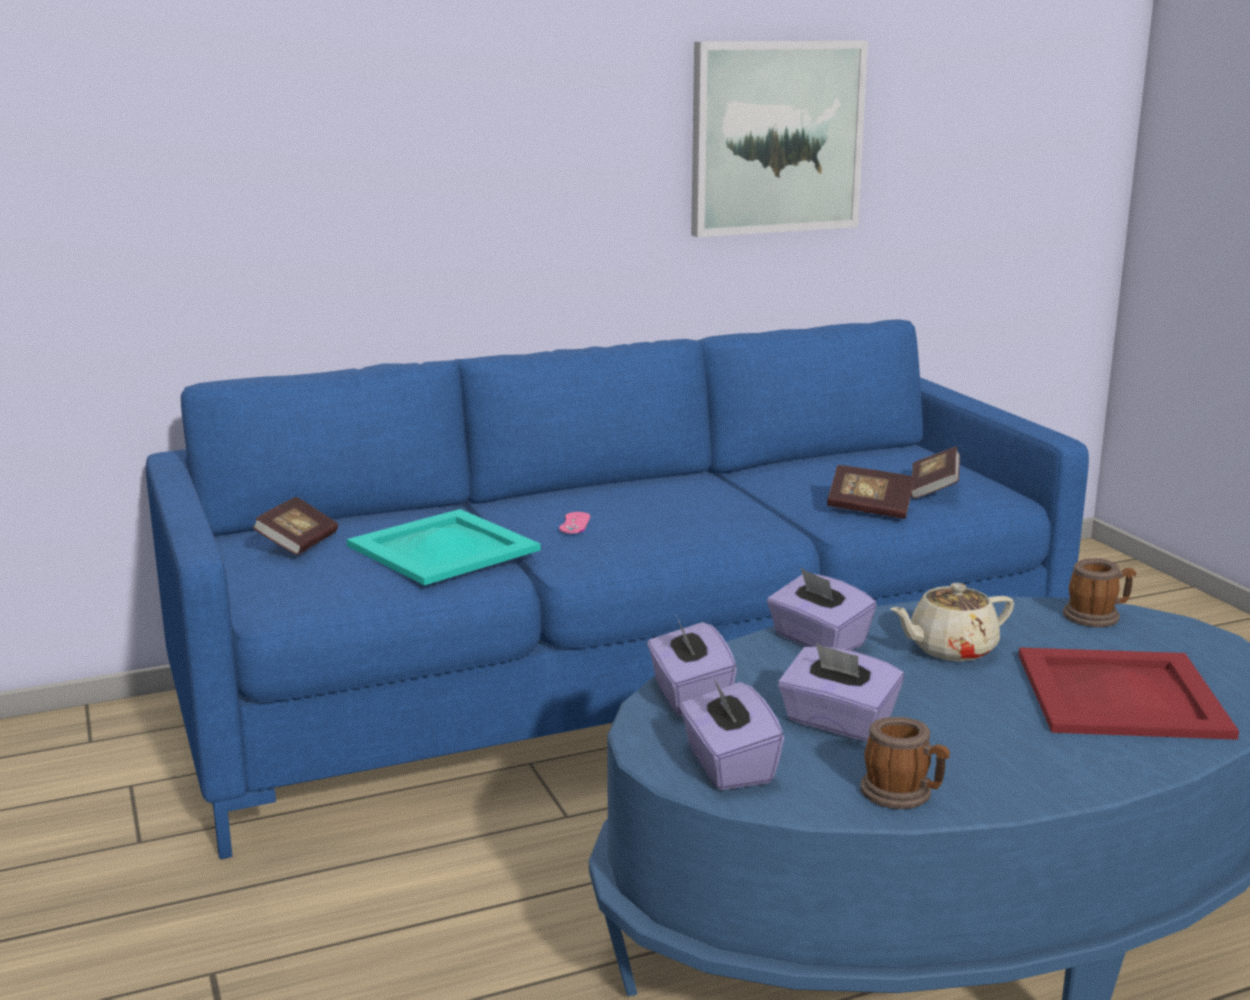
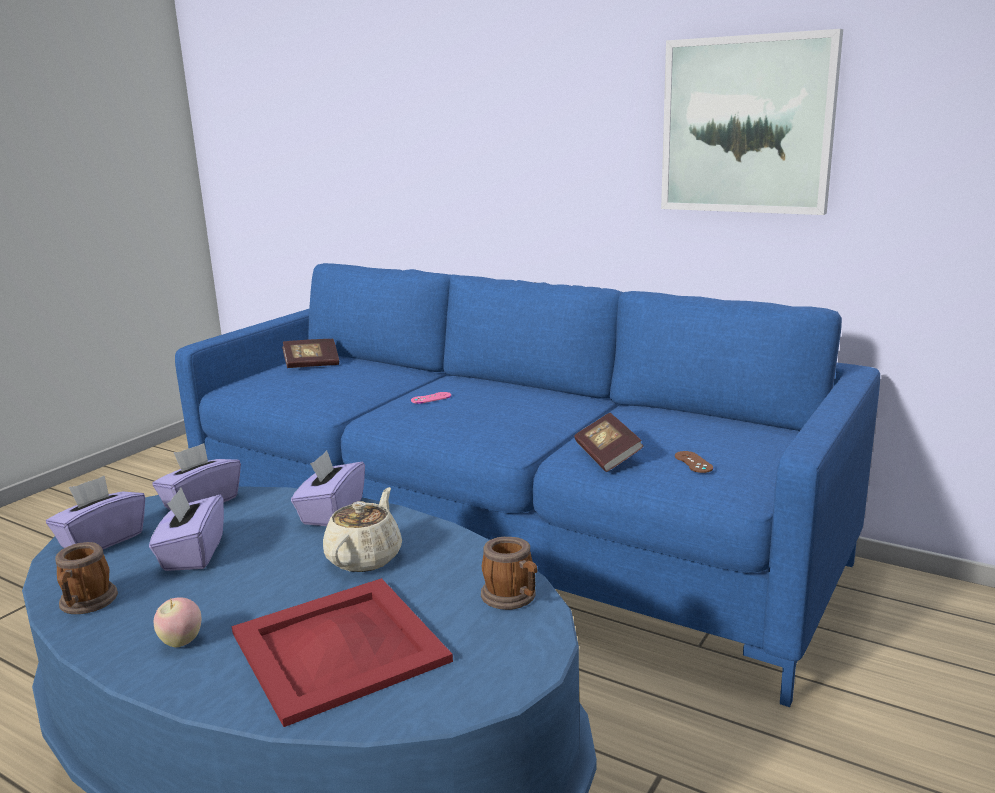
camera: 55 degrees right, 0 degrees up
(443, 548) = (343, 387): turquoise tray -> none
(933, 489) = (693, 462): book -> brown game controller
(950, 649) = (365, 557): beige teapot -> beige teapot turned 75 degrees clockwise
(1046, 757) = (181, 642): none -> apple

